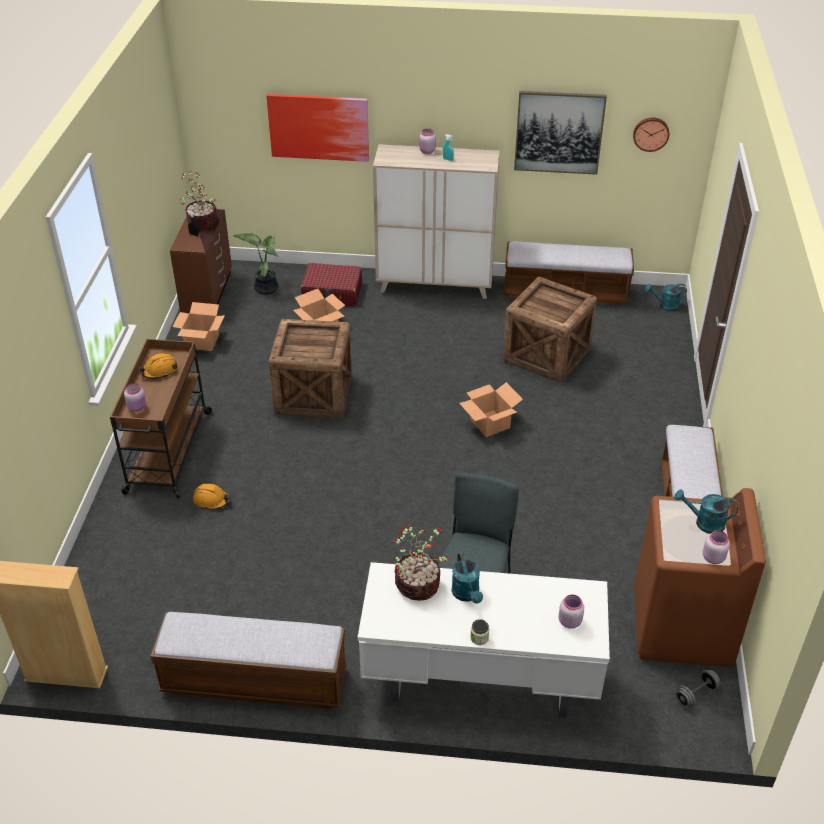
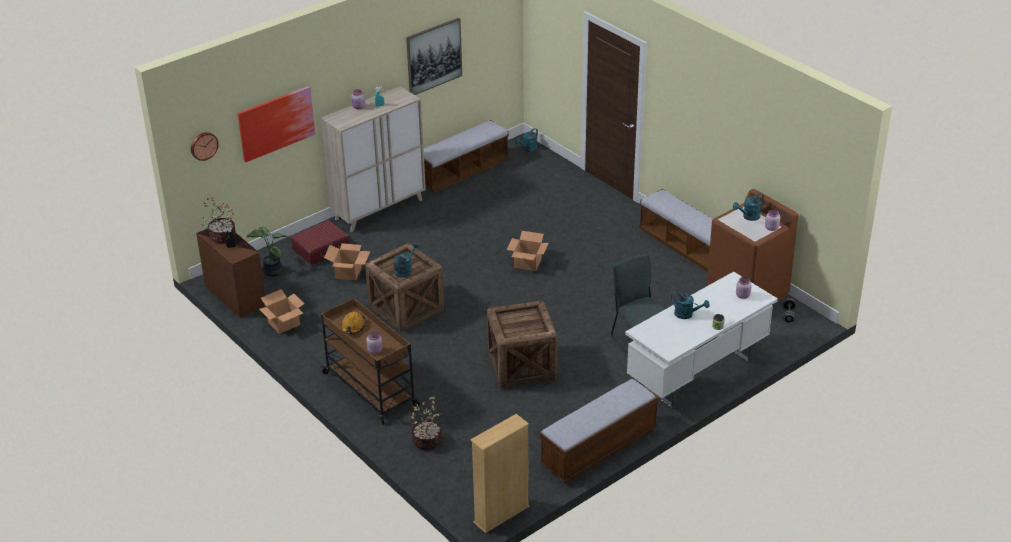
camera: 45 degrees left, 5 degrees down
(211, 500) = (439, 394): orange hard hat -> none
(305, 348) = (405, 270): none -> turquoise watering can
(419, 585) = (661, 325): potted plant -> potted plant (428, 441)
(547, 356) = (505, 211): crate -> crate (523, 367)
(651, 133) = (487, 33): wall clock -> wall clock (203, 145)

